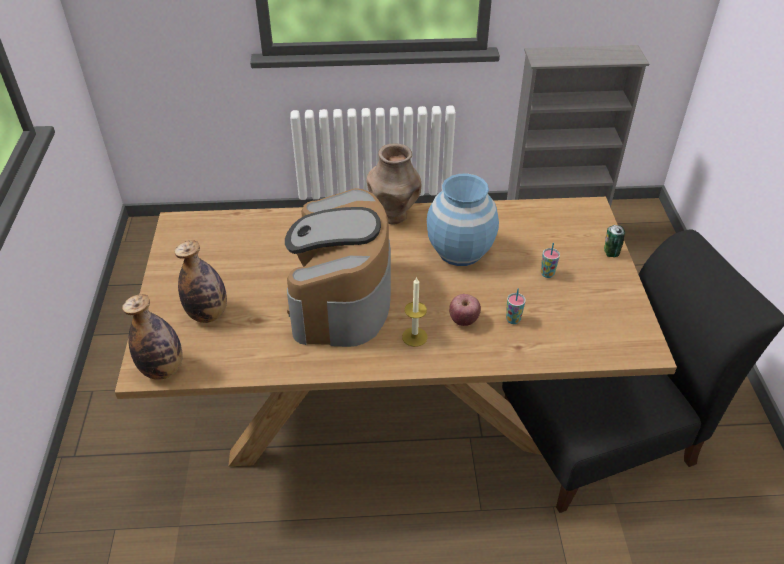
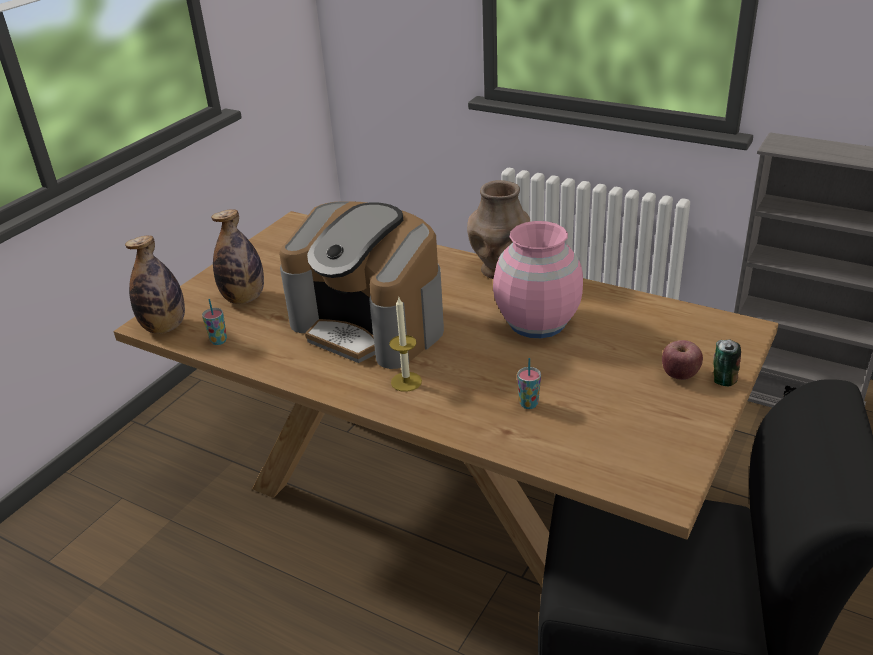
camera: 35 degrees right, 10 degrees down
(341, 298) = (370, 325): coffee machine -> coffee machine turned 90 degrees counterclockwise
(459, 251) = (537, 322): blue vase -> pink vase
(463, 320) = (473, 385): apple -> apple (680, 375)
(547, 274) = (617, 375): cup -> cup (219, 341)

